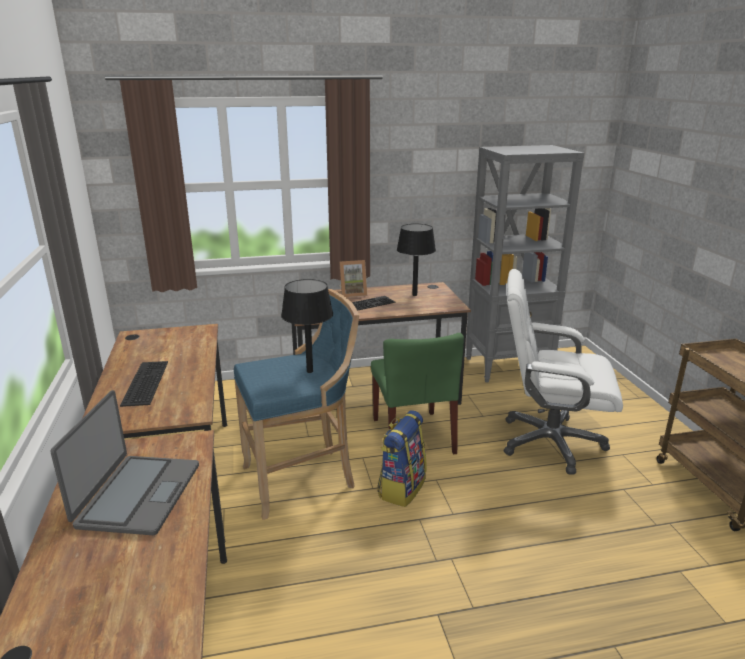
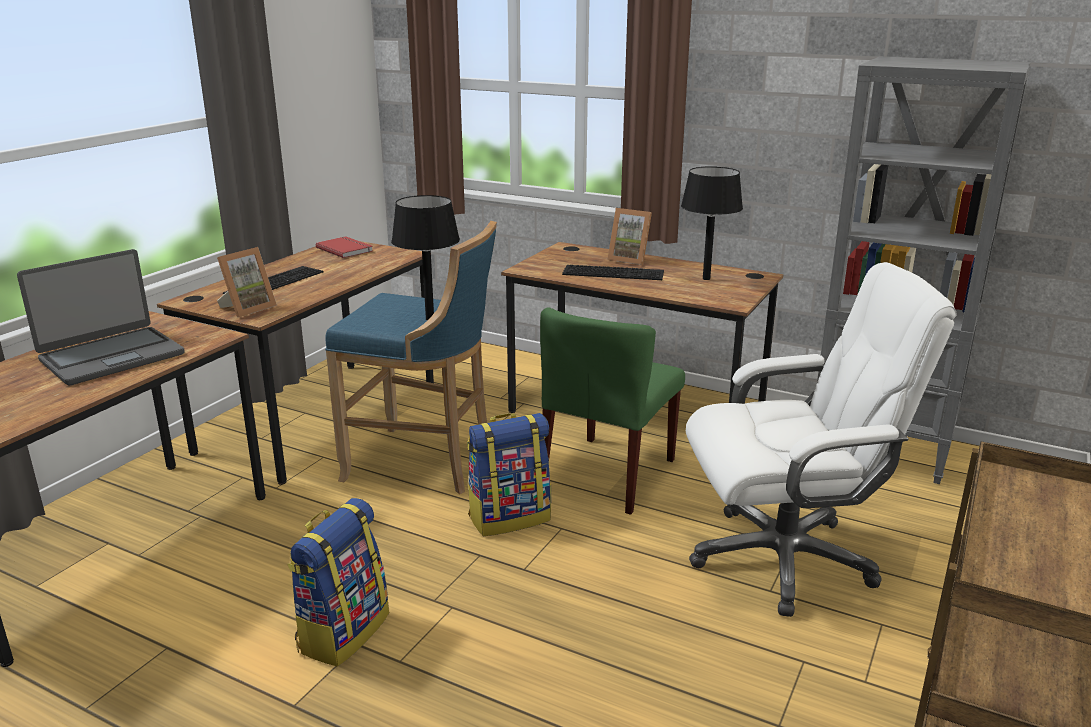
camera: 40 degrees right, 0 degrees up
(147, 339) = (345, 249): none -> red book
(169, 410) = (247, 308): none -> picture frame
(417, 613) = (343, 631): none -> backpack
(549, 442) = (784, 558): white office chair -> white office chair turned 120 degrees clockwise

